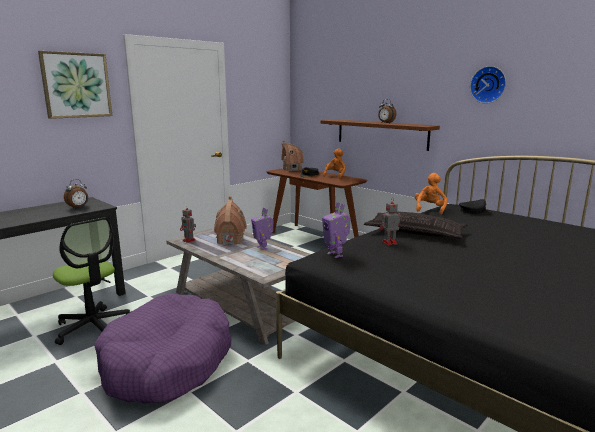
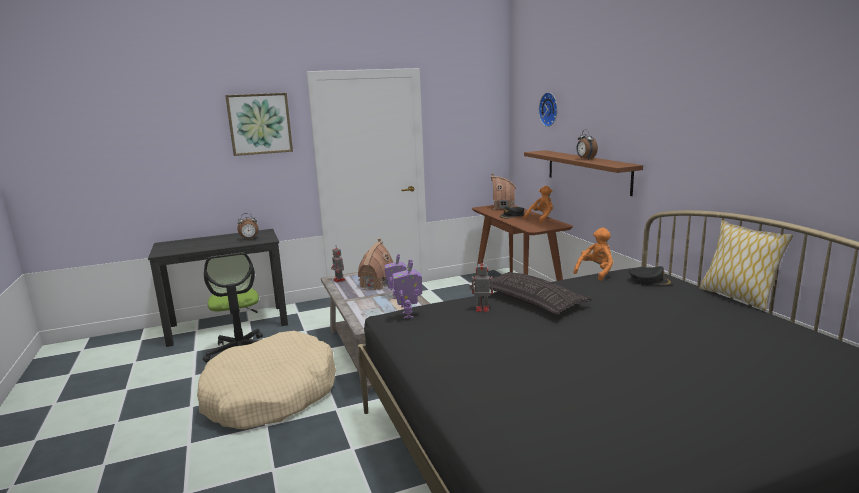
camera: 25 degrees right, 0 degrees up
(167, 362) = (270, 395): purple dog bed -> beige dog bed
(488, 85) = (693, 115): wall clock -> wall clock (550, 109)
(538, 216) = (737, 297): none -> pillow

